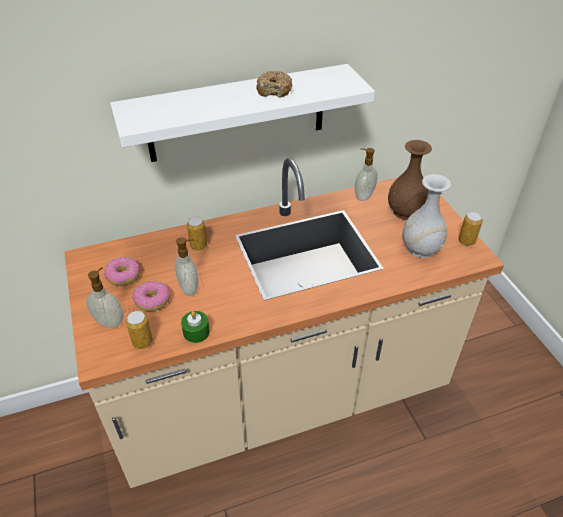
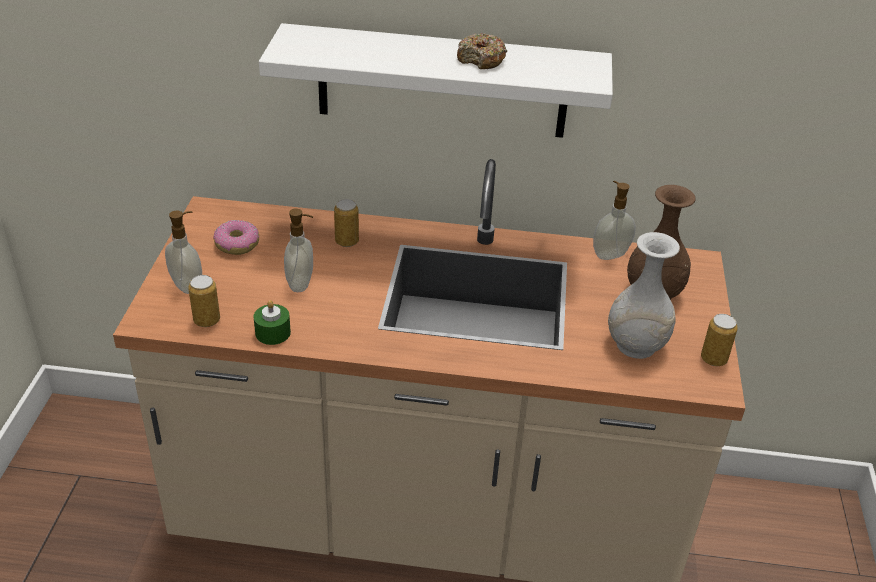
camera: 25 degrees right, 5 degrees down
(152, 300) = (250, 281): donut -> none

